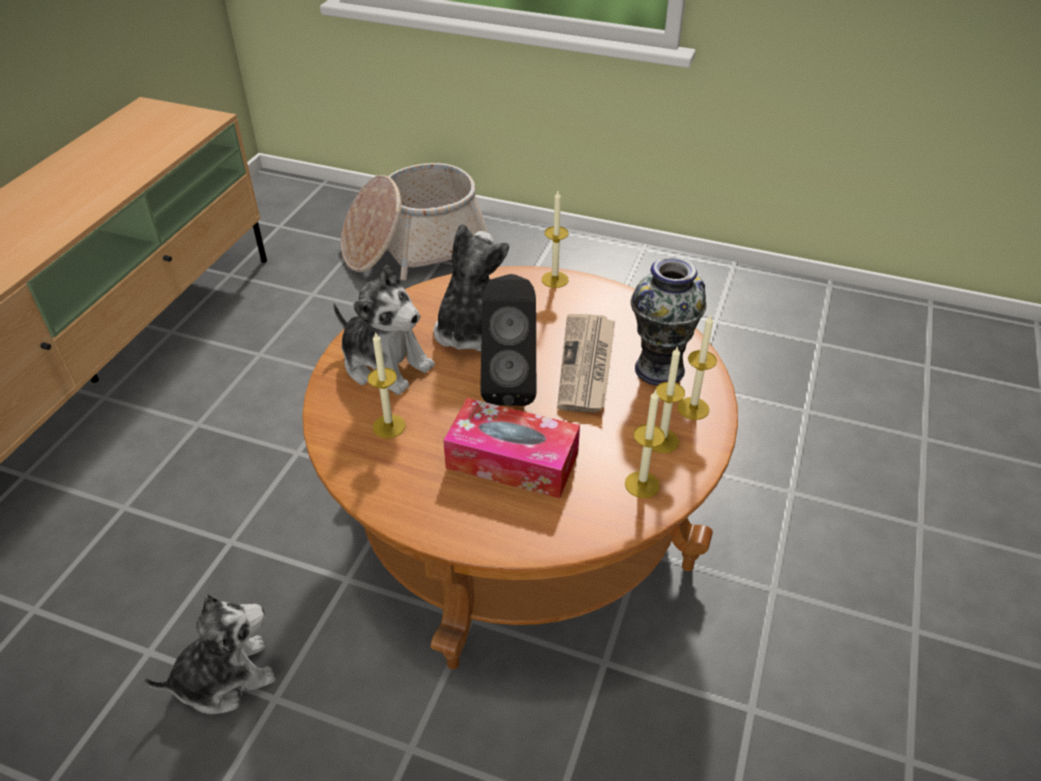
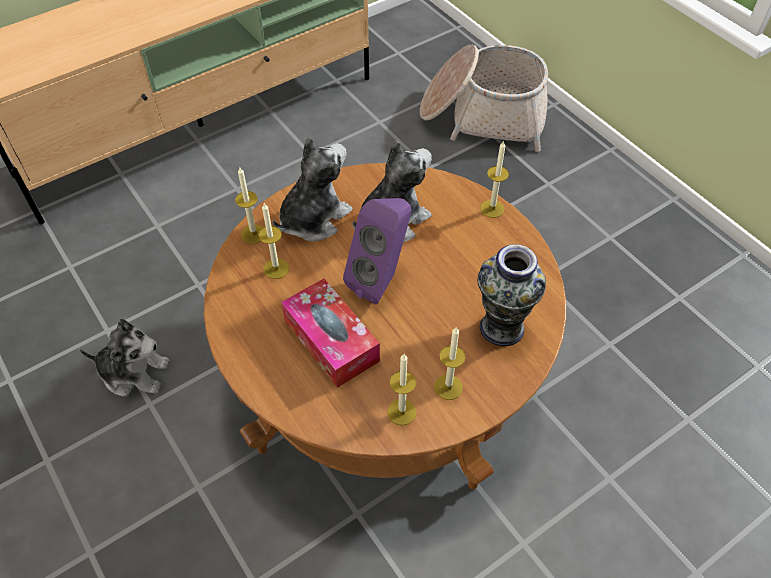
camera: 35 degrees right, 10 degrees up
(385, 364) = (313, 218): plush toy -> plush toy turned 120 degrees counterclockwise
(510, 384) = (381, 280): black speaker -> purple speaker
(587, 365) = (450, 295): newspaper -> none
(693, 408) = (496, 375): candle -> candle (253, 234)

